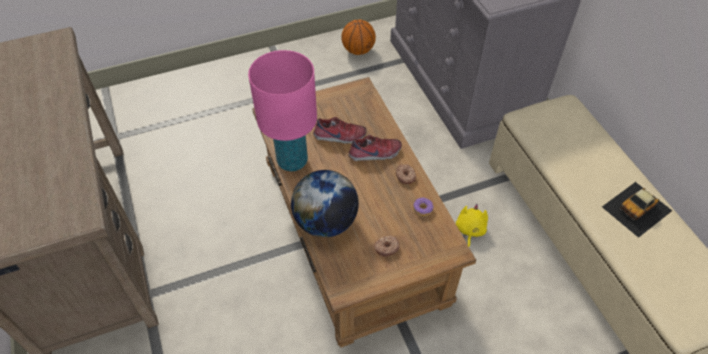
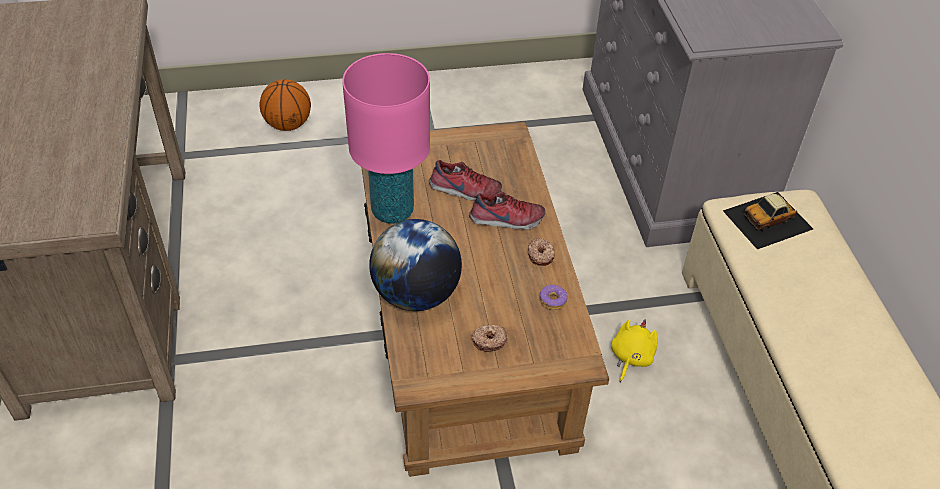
camera: 10 degrees right, 5 degrees down
(358, 50) = (534, 95): basketball -> basketball (288, 124)
(637, 208) = (864, 355): toy car -> toy car (768, 220)

